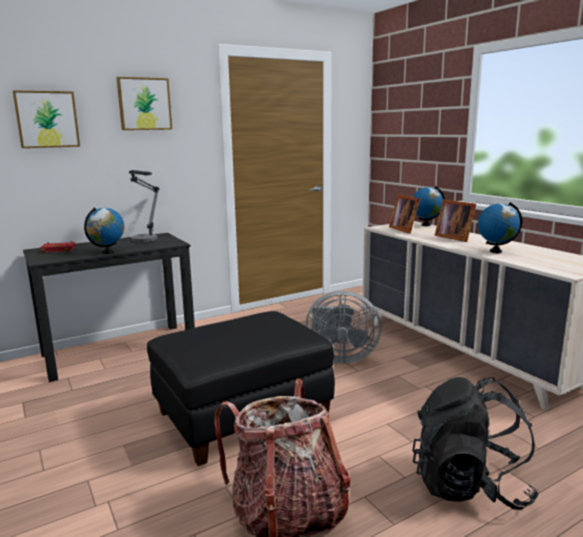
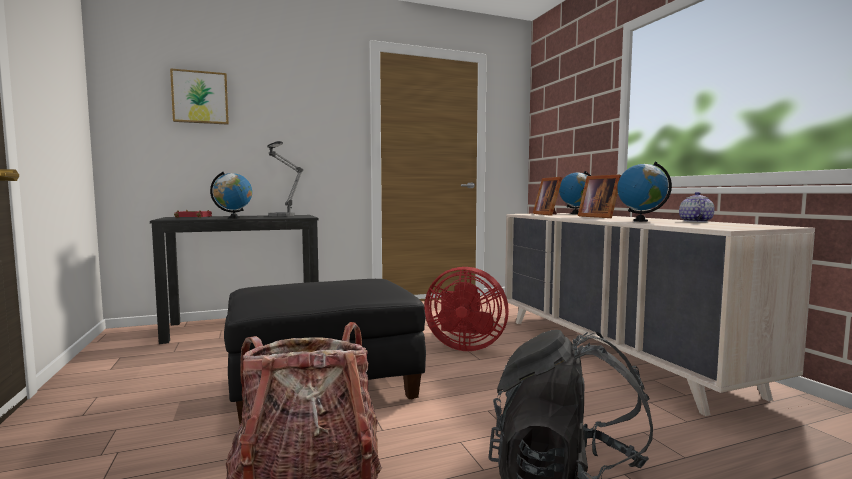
camera: 10 degrees right, 10 degrees down
(144, 104) = (294, 90): picture -> none
(339, 357) = (464, 346): grey fan -> red fan
(538, 250) = (695, 221): none -> teapot

